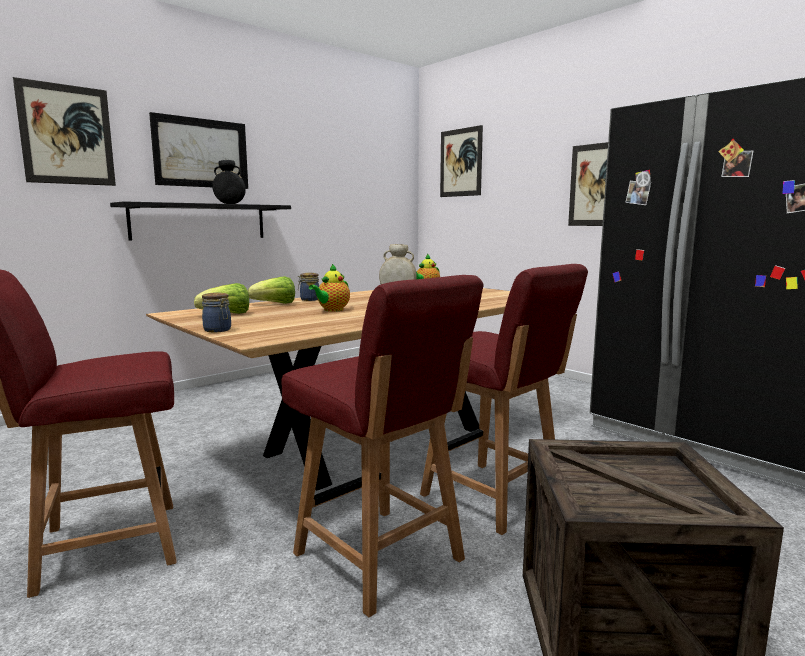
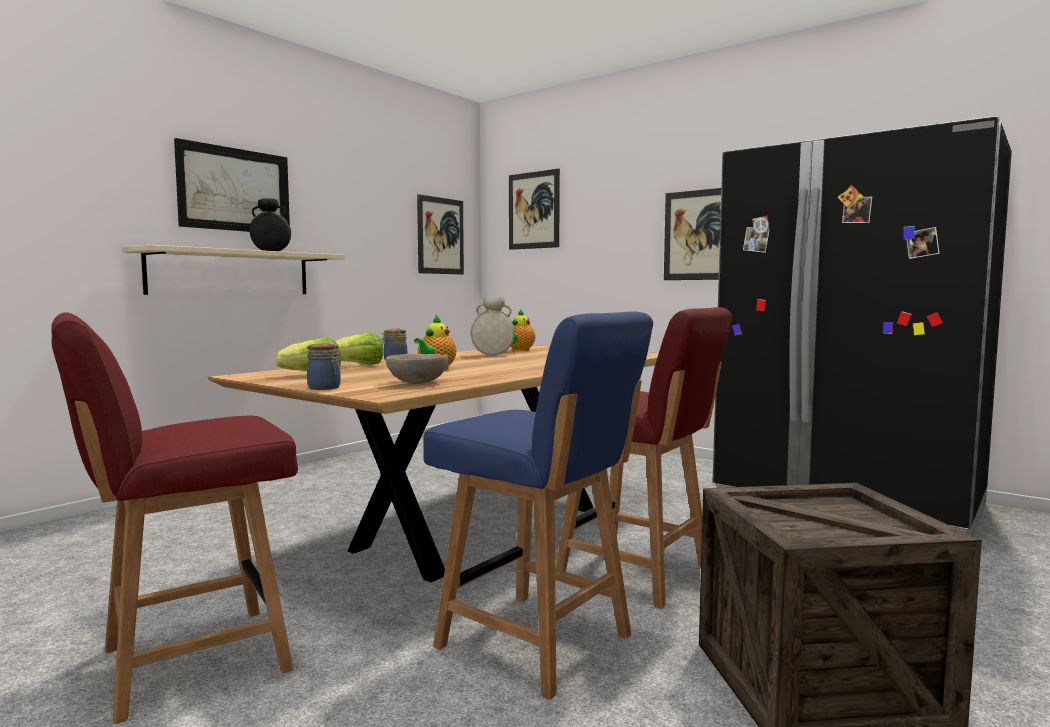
camera: 10 degrees left, 5 degrees down
(67, 135) = (72, 161): picture -> picture (440, 236)
(200, 221) = (231, 273): black shelf -> beige shelf
(299, 326) = (418, 383): none -> beige bowl
(381, 558) = (538, 643): red chair -> blue chair

